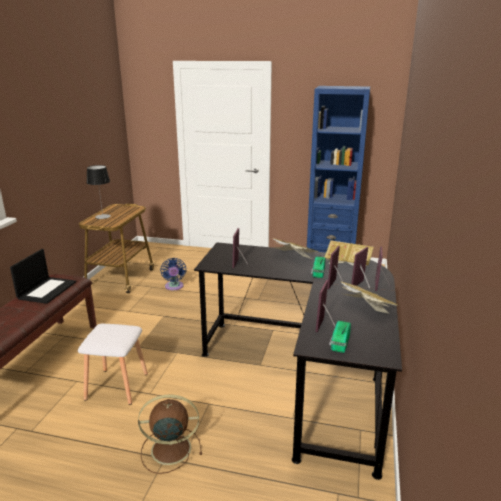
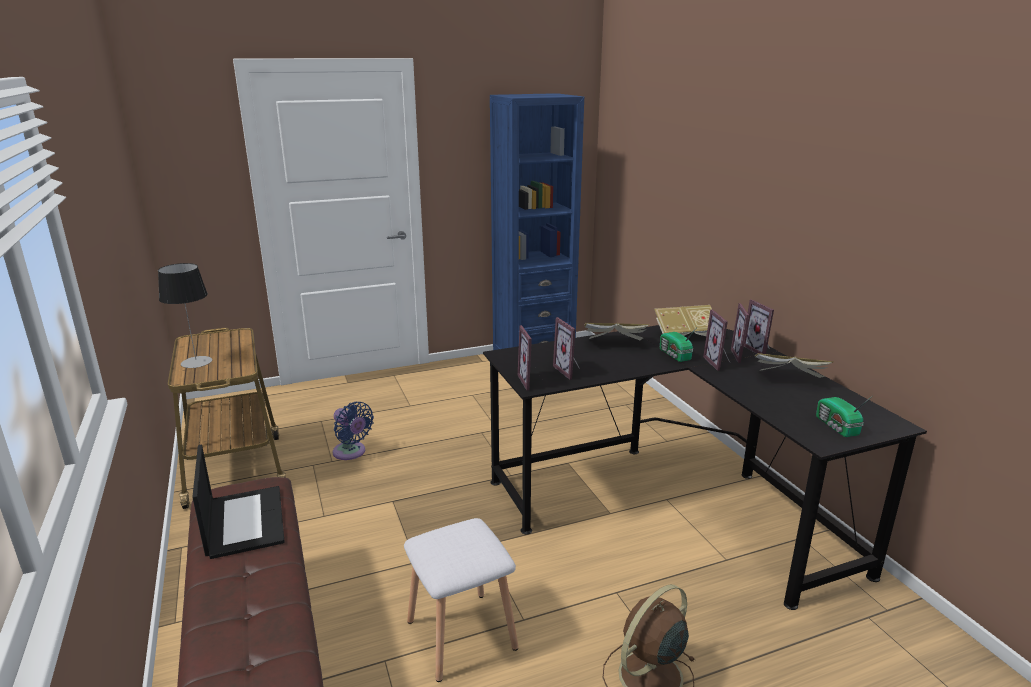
camera: 35 degrees left, 0 degrees up
(327, 326) = (793, 412): picture frame -> picture frame (532, 381)

